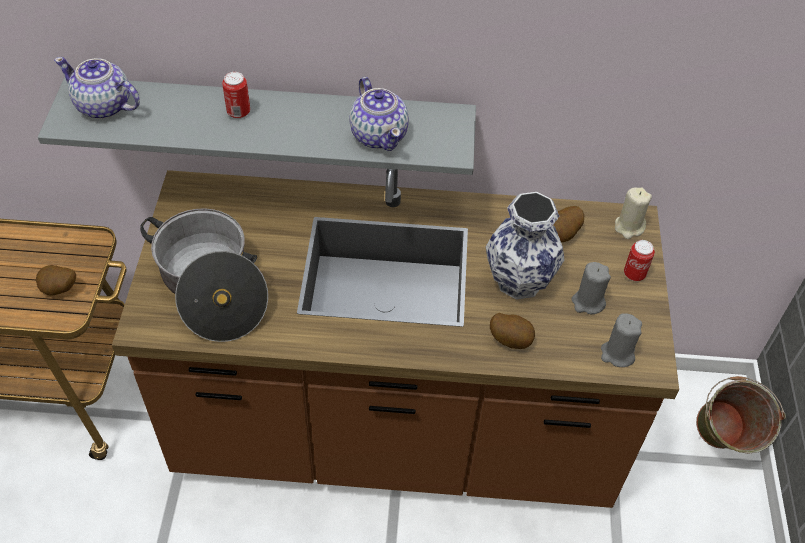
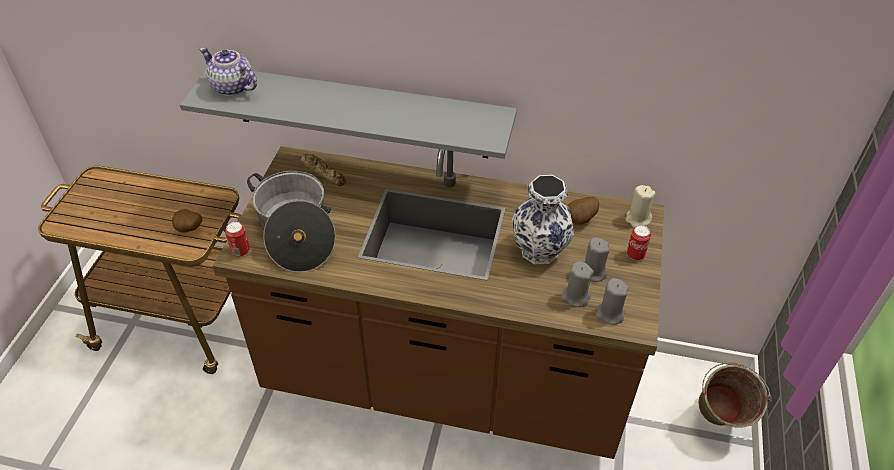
camera: 10 degrees right, 5 degrees down
(230, 202) = (323, 172): none -> bread
(238, 112) = (331, 99): can -> can (240, 251)
(379, 135) = (436, 123): teapot -> none
(510, 340) = (523, 294): potato -> none
(573, 336) = (575, 297): none -> grey candle

